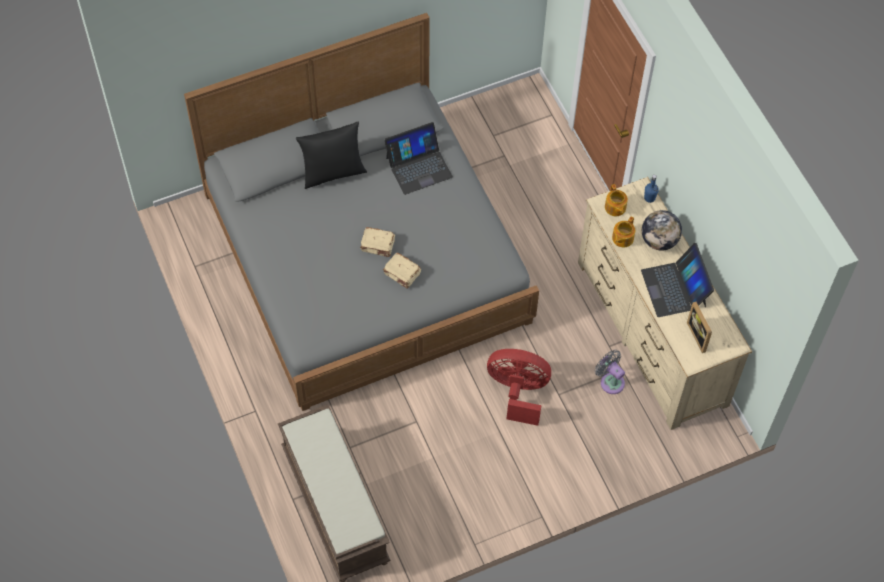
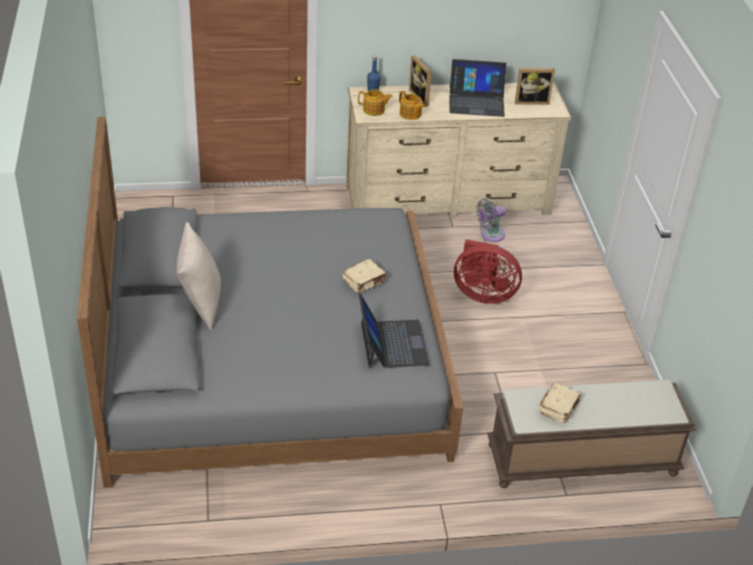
camera: 75 degrees left, 20 degrees down
(333, 172) = (200, 303): black pillow -> beige pillow
(378, 245) = (319, 291): beige book -> beige book (559, 408)
(418, 167) = (232, 240): laptop -> laptop (392, 344)
(518, 392) = (483, 294): red fan -> red fan turned 105 degrees counterclockwise
(659, 241) = (422, 97): globe -> picture frame

